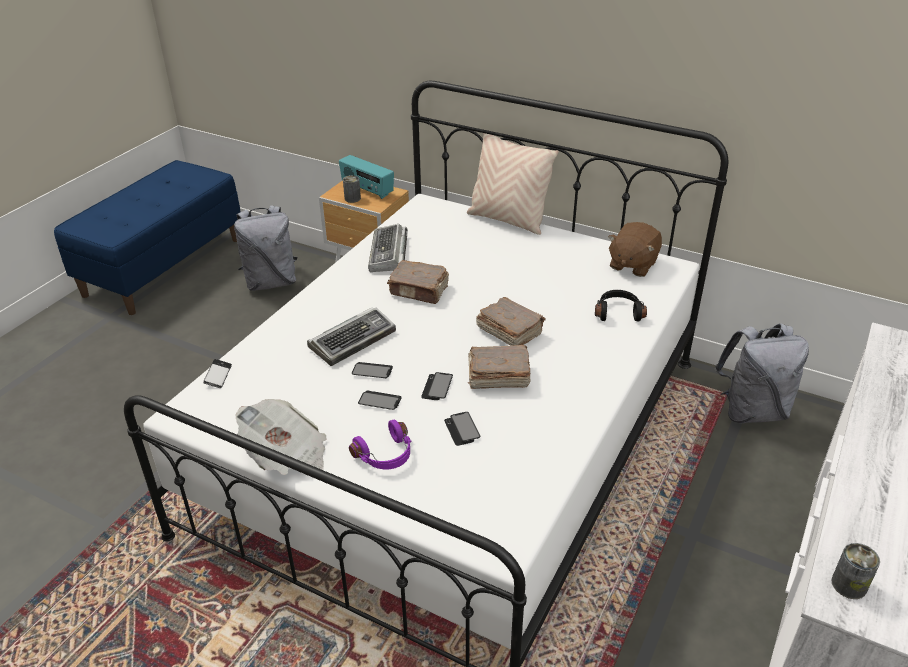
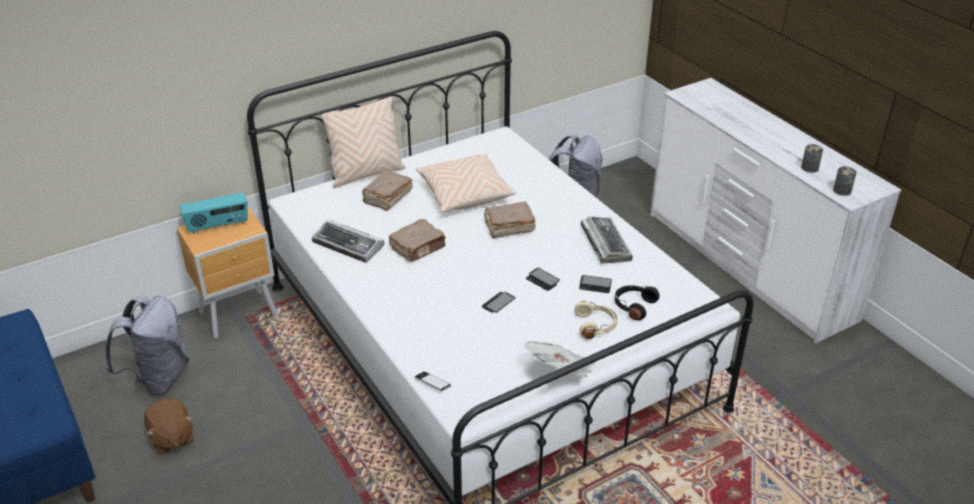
camera: 60 degrees left, 0 degrees up
(352, 198) = (222, 238): can -> can (809, 168)
(353, 340) = (451, 300): keyboard -> keyboard (605, 243)
(380, 401) = (536, 310): phone -> none
(386, 456) = (596, 326): purple headphones -> beige headphones
(497, 377) = (553, 251): brown book -> brown book (387, 198)
(538, 283) = (464, 194): none -> beige pillow
(618, 312) = (530, 177): black headphones -> black headphones (633, 306)
(632, 264) = (482, 149): brown plush toy -> brown plush toy (171, 438)

